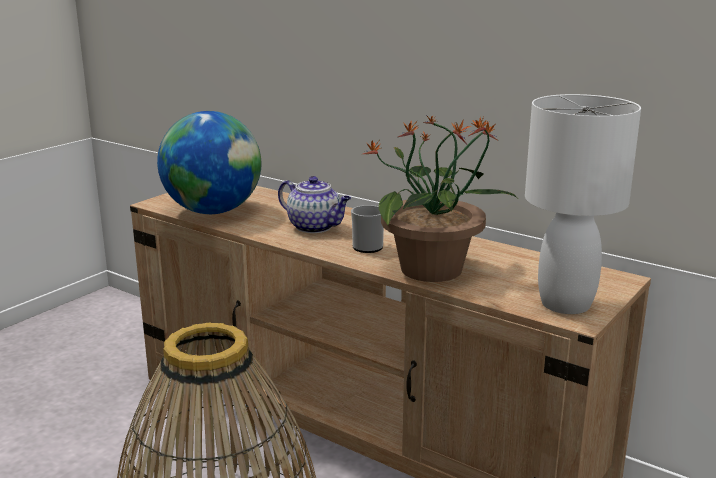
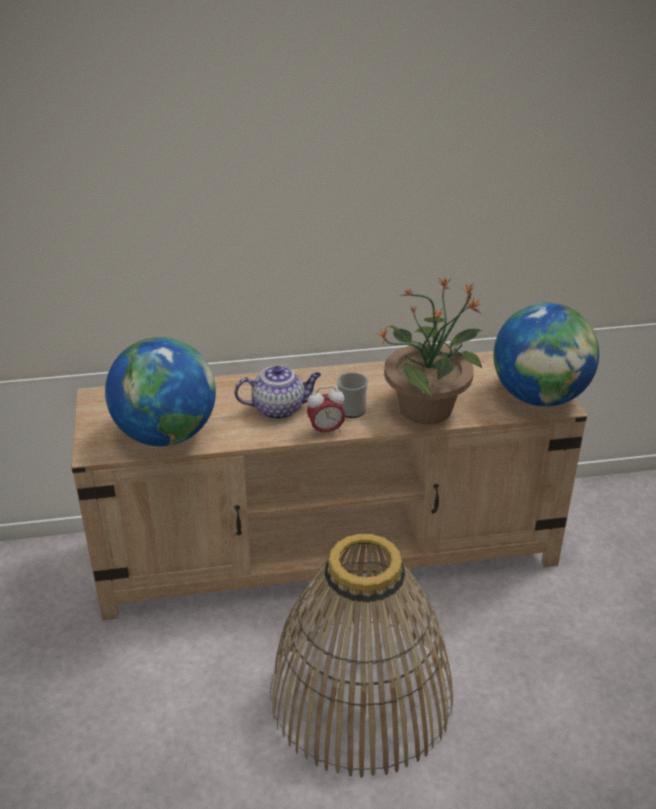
camera: 45 degrees left, 15 degrees up
(320, 250) = (326, 431): none -> alarm clock
(565, 304) = (539, 397): white table lamp -> globe

